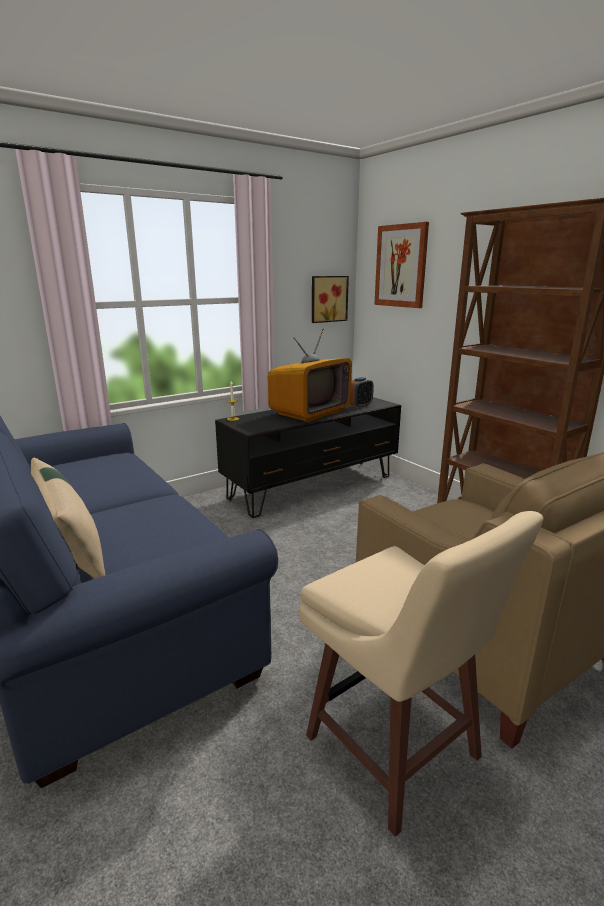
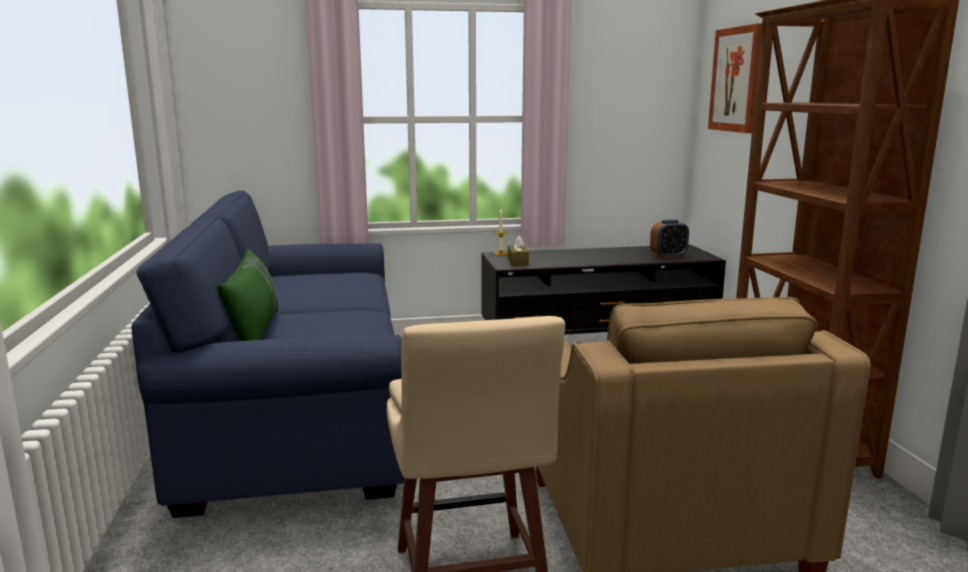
camera: 25 degrees right, 5 degrees down
(72, 550) = (254, 333): beige pillow -> green pillow
(256, 426) = (517, 262): none -> brown tissue box
(310, 412) = (596, 256): television -> none
(328, 299) = (651, 120): picture -> none

